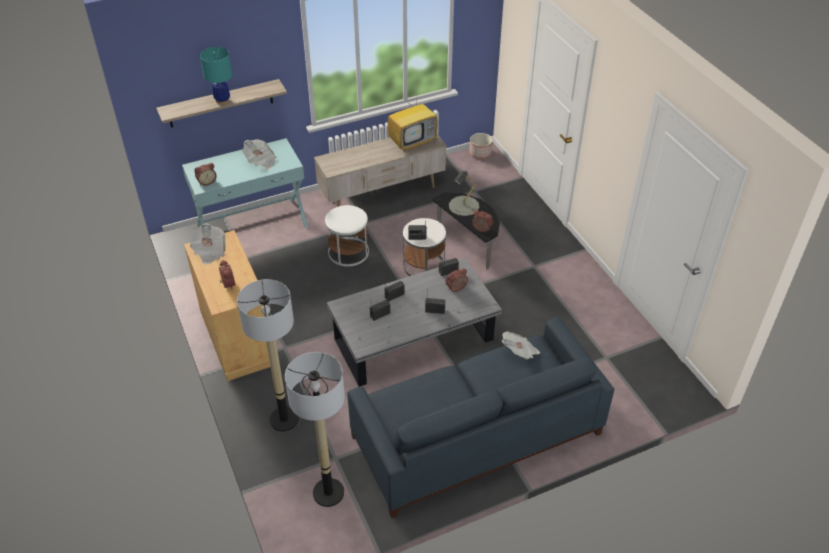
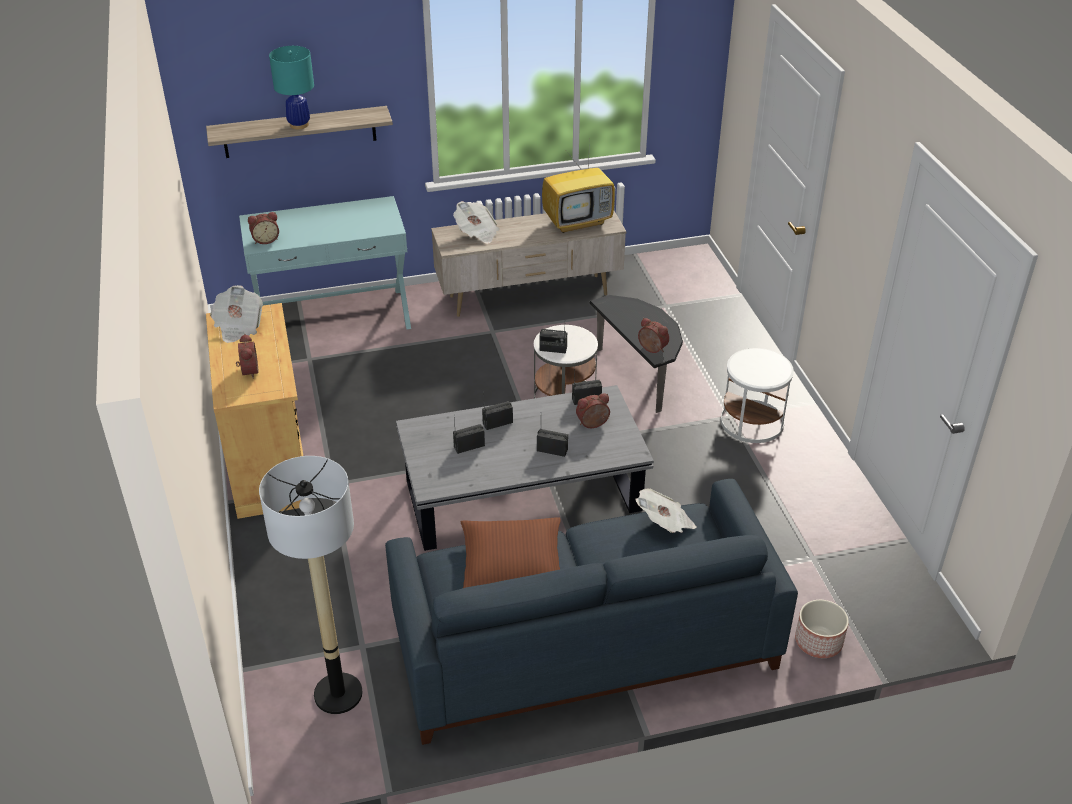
camera: 10 degrees right, 5 degrees down
(260, 161) = (348, 221): newspaper -> newspaper (477, 233)
(284, 419) = (303, 581): floor lamp -> none
(348, 252) = (459, 367): white side table -> white side table (752, 422)
(430, 395) = (512, 567): none -> brown pillow
(464, 206) = (634, 315): grey table lamp -> none
(480, 153) = (686, 257): planter -> planter (818, 642)

